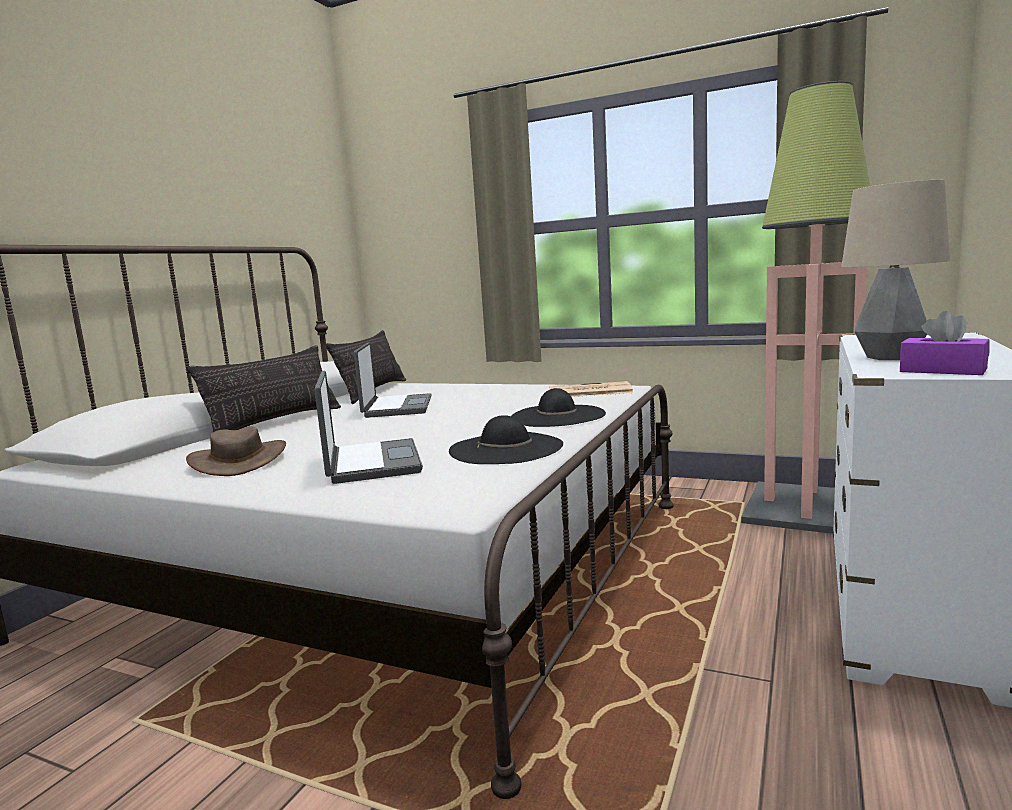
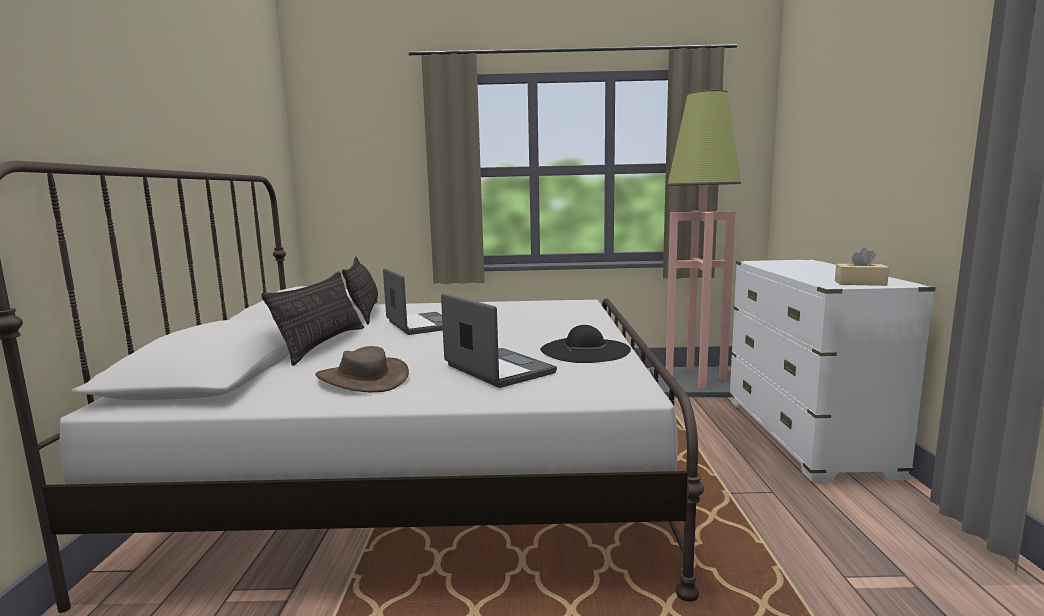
camera: 25 degrees left, 0 degrees up
(557, 416) = (576, 324): black hat -> none
(588, 391) = (563, 305): newspaper -> none
(889, 357) = (809, 276): table lamp -> none
(942, 370) = (860, 283): purple tissue box -> beige tissue box

